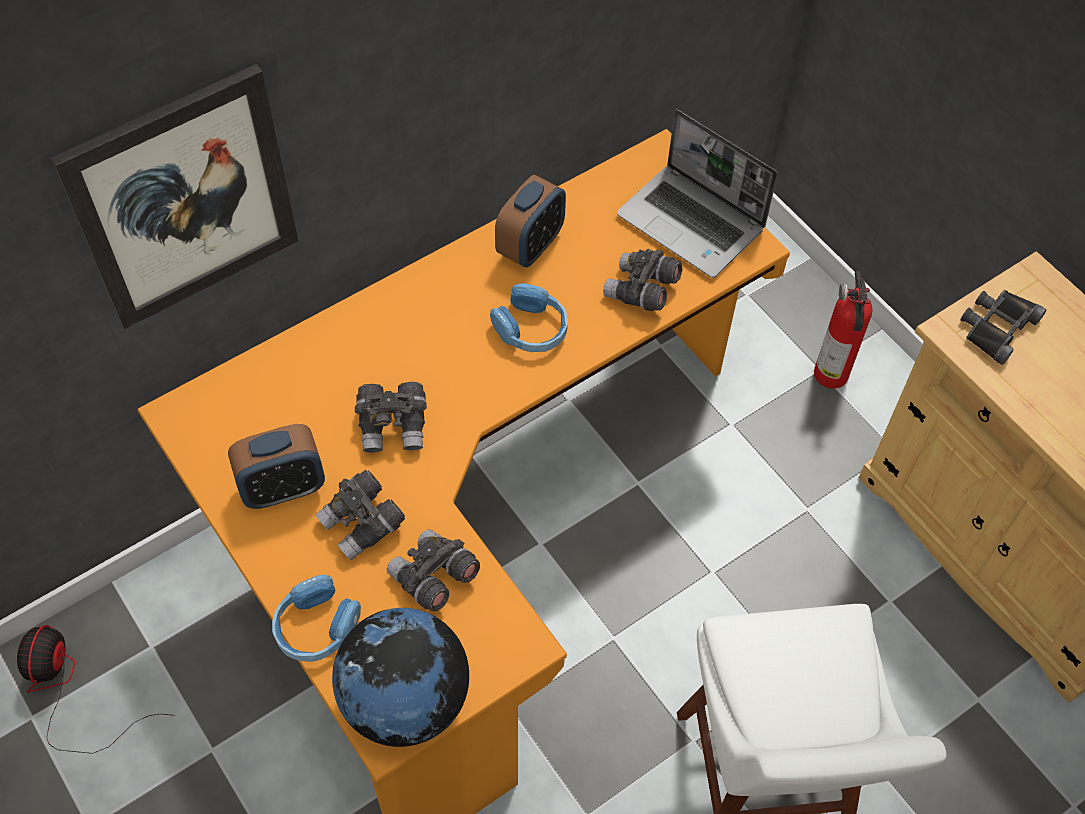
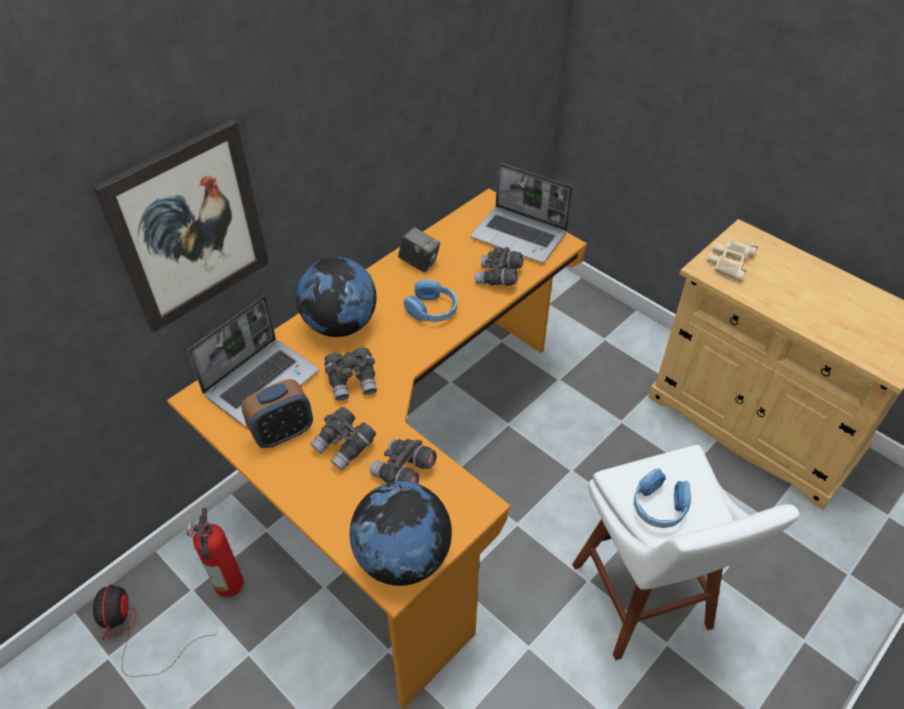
camera: 10 degrees left, 10 degrees down
(269, 404) = (262, 382): none -> laptop
(316, 627) = (326, 520): blue headphones -> blue headphones (659, 506)
(394, 331) = (340, 325): none -> globe
(530, 246) = (419, 263): alarm clock -> camera
(831, 376) = (613, 341): fire extinguisher -> fire extinguisher (229, 586)
(996, 327) = (730, 262): black binoculars -> beige binoculars

